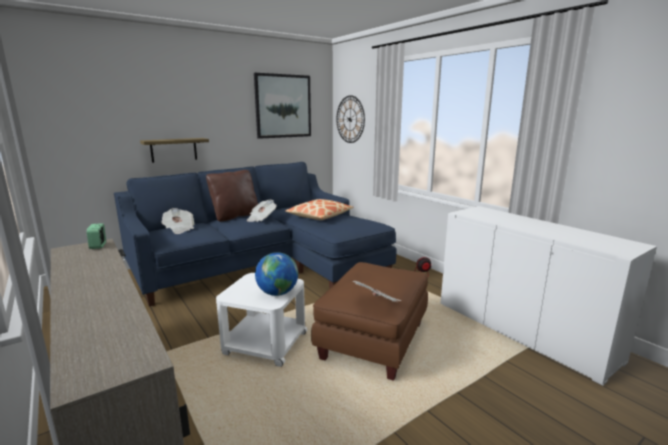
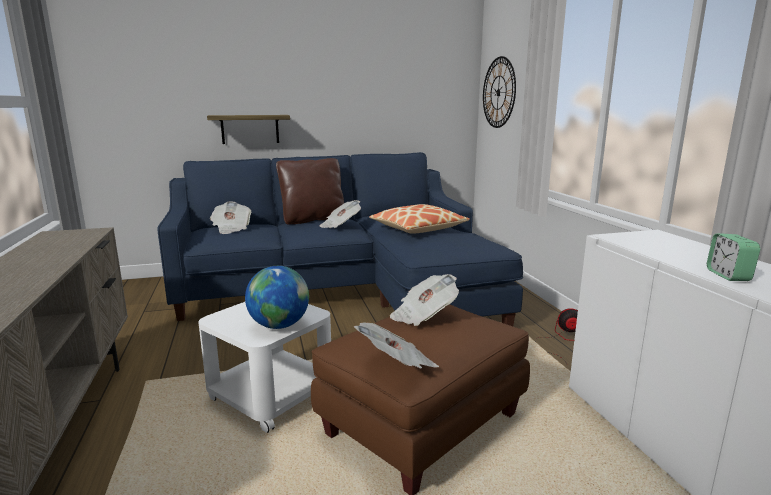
camera: 20 degrees right, 0 degrees up
(98, 246) = (87, 233): alarm clock -> alarm clock (728, 275)
(283, 106) = (403, 74): picture -> none
(366, 273) = (423, 316): none -> newspaper

